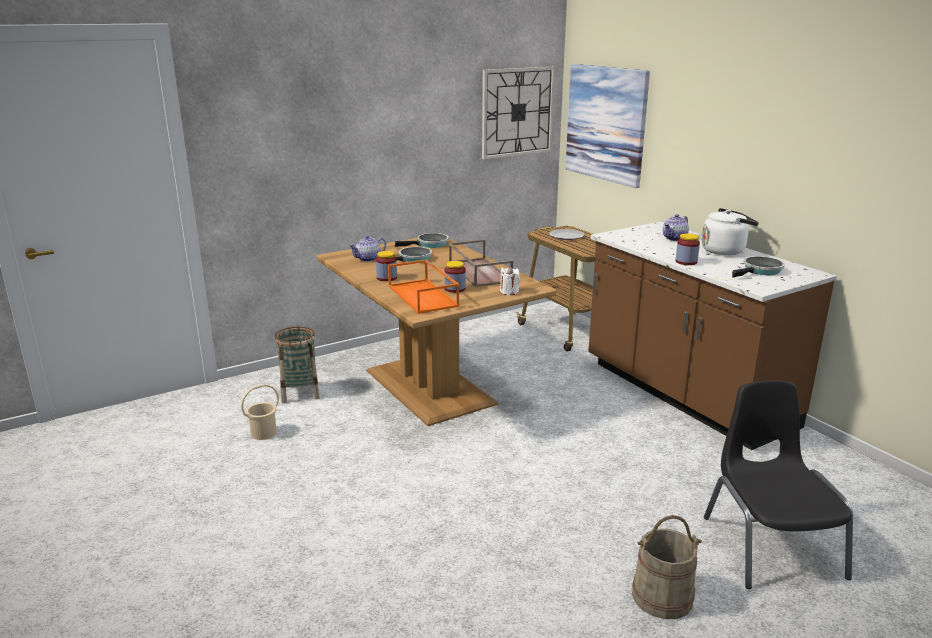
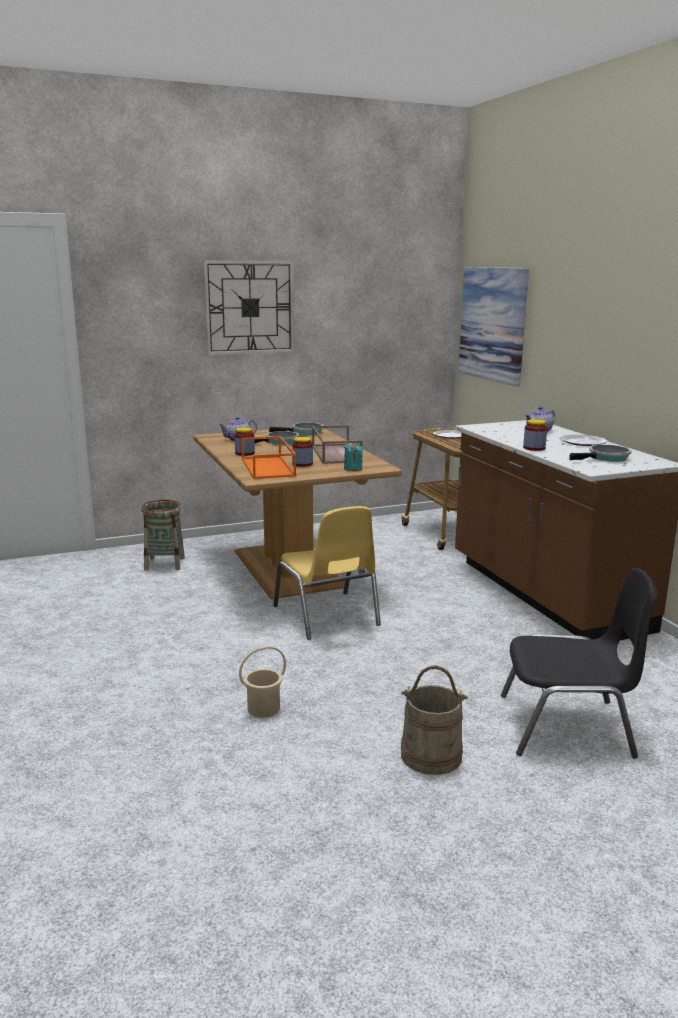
camera: 10 degrees right, 5 degrees down
(263, 433) = (116, 592): beige bucket -> beige bucket (263, 708)
(493, 441) = (327, 616): none -> yellow chair
(509, 292) = (353, 469): white candle -> turquoise candle
(517, 112) = (409, 313): wall clock -> wall clock (249, 307)
(725, 251) = (583, 442): white kettle -> plate
(770, 545) = (568, 726): black chair -> black chair turned 90 degrees clockwise

